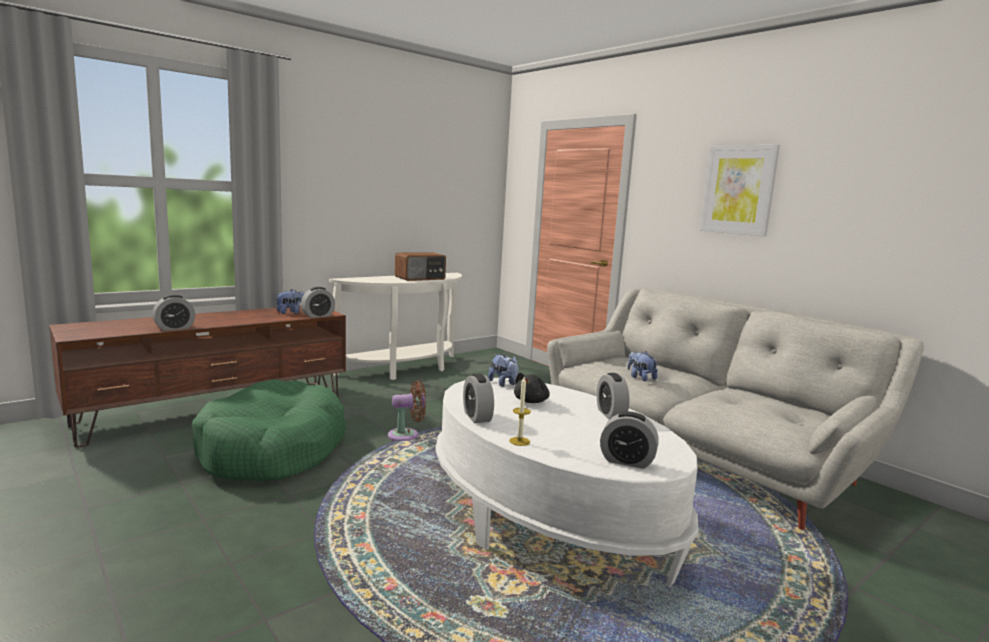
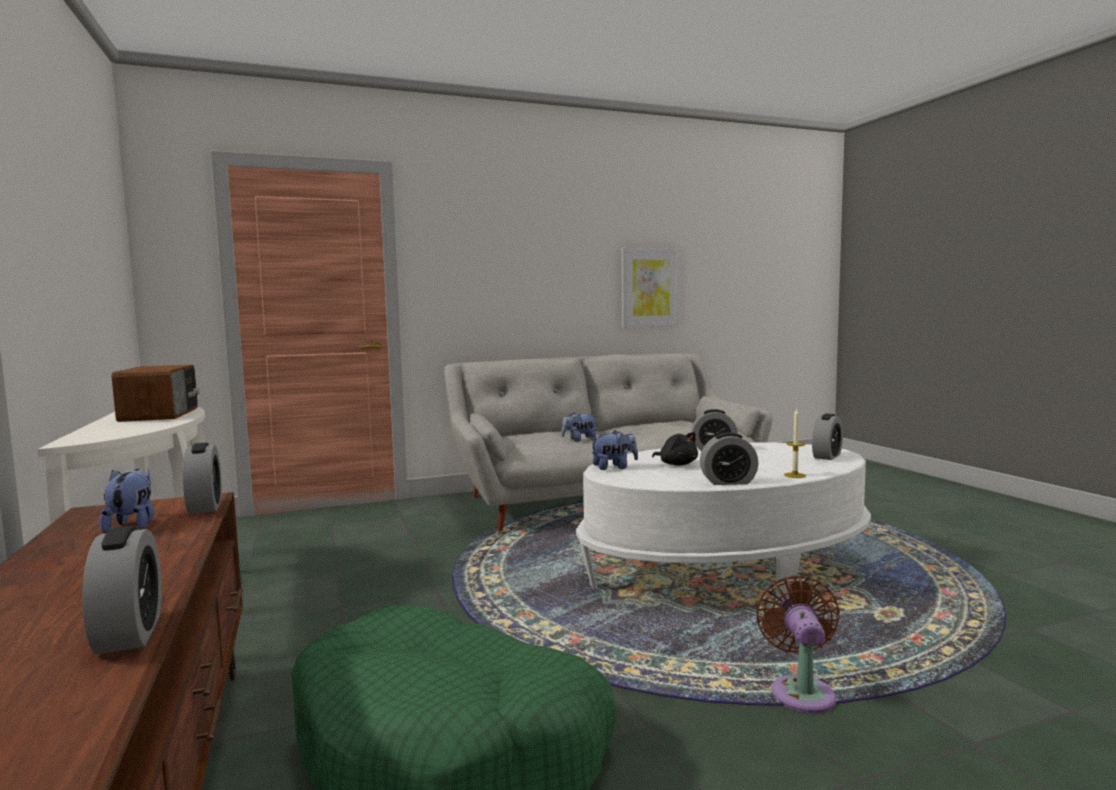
camera: 70 degrees left, 5 degrees down
(407, 435) = (470, 620): brown fan -> brown fan (801, 691)
(738, 190) = (532, 251): picture -> picture (650, 288)

